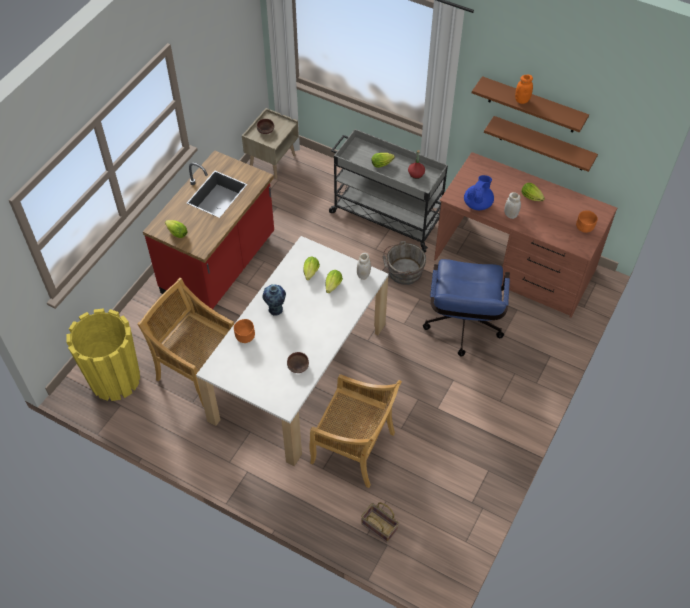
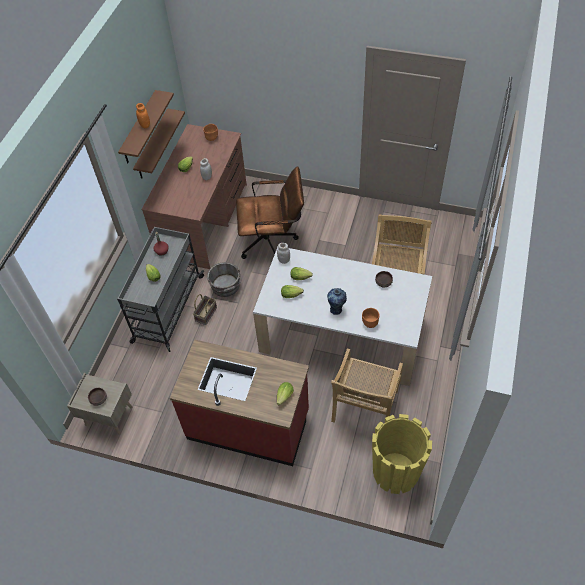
camera: 100 degrees left, 0 degrees up
(378, 527) = (448, 260): basket -> basket (206, 315)
(462, 329) = (273, 241): blue office chair -> brown office chair
(478, 203) = (199, 197): blue teapot -> none

